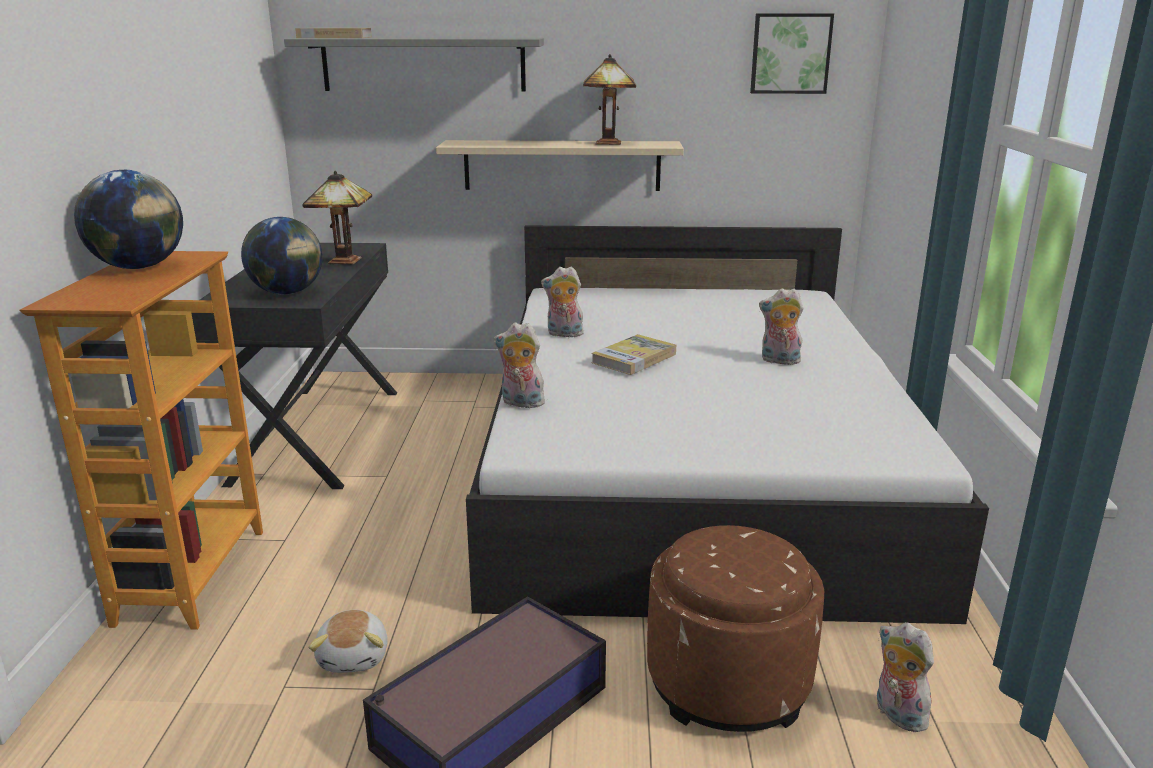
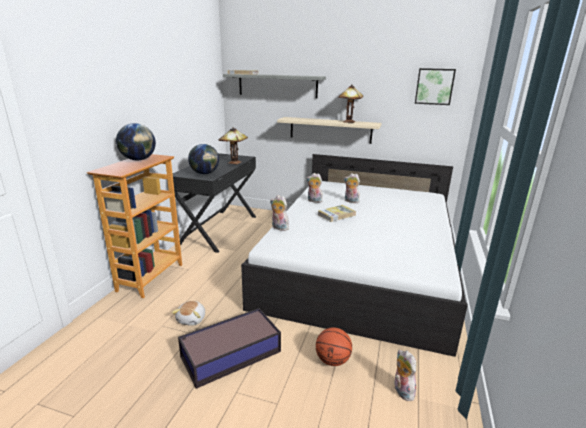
camera: 15 degrees right, 0 degrees up
(728, 682) = (332, 360): brown ottoman -> basketball
(779, 361) = (400, 223): plush toy -> plush toy (350, 201)

